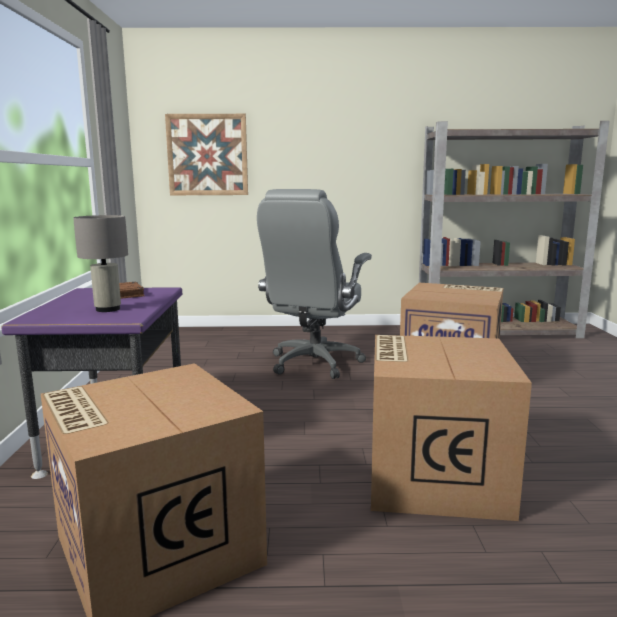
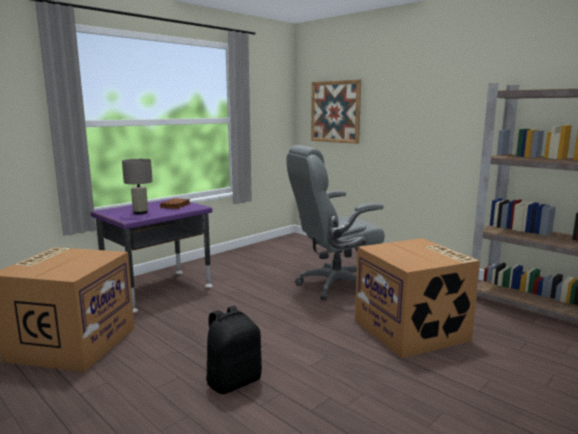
camera: 45 degrees right, 0 degrees up
(433, 476) = (233, 381): cardboard box -> black backpack

